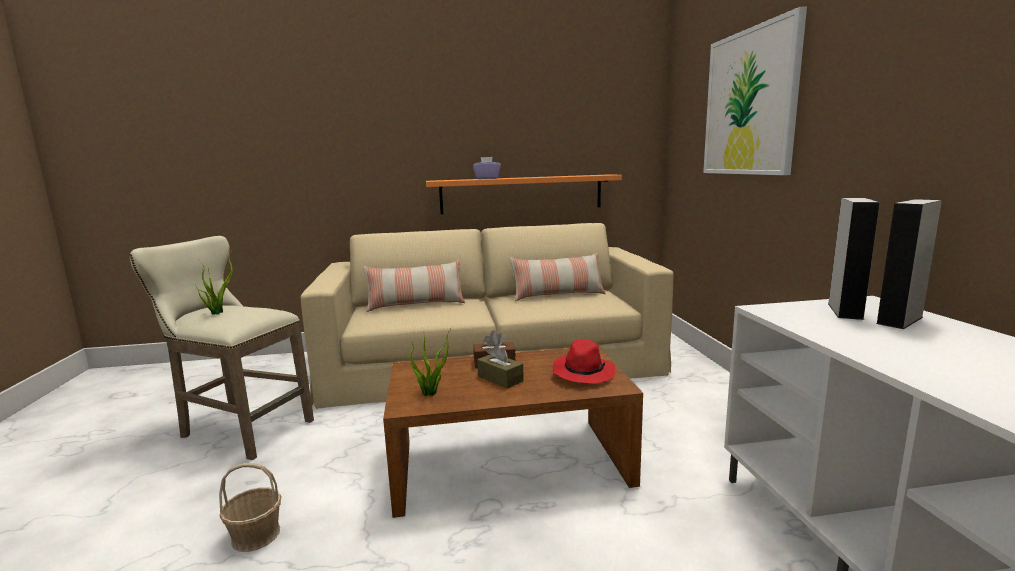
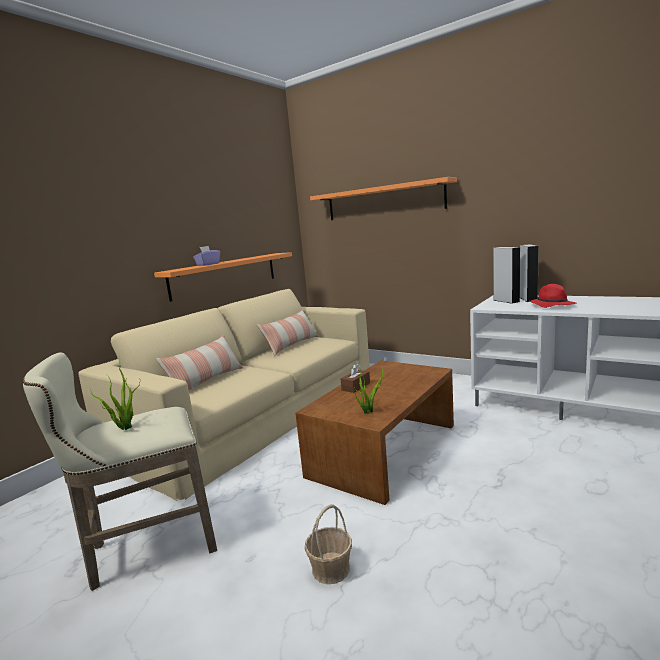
camera: 45 degrees left, 0 degrees up
(500, 379) = (381, 390): brown tissue box -> none
(583, 373) = (409, 372): red hat -> red hat (551, 305)
(750, 103) = (383, 201): picture -> orange shelf

